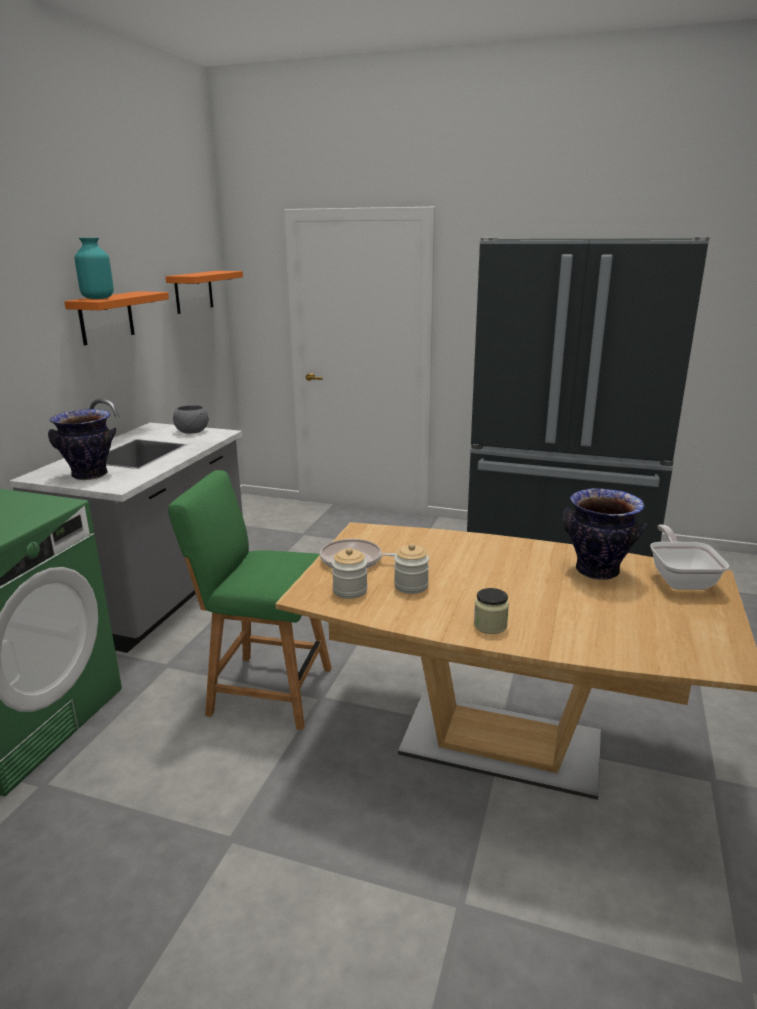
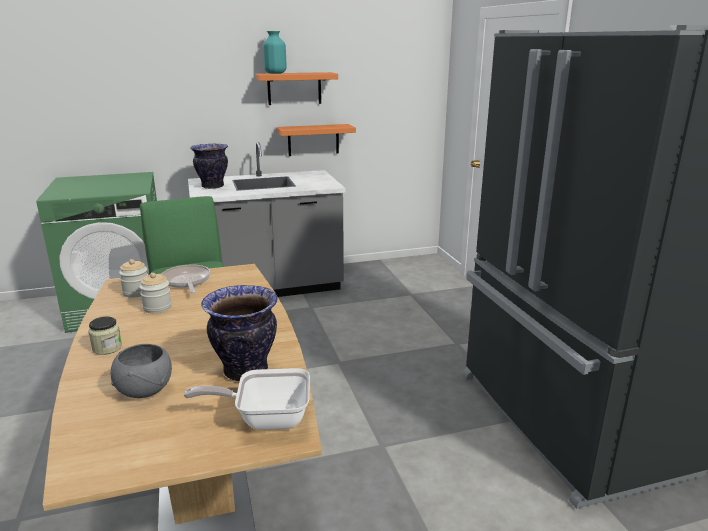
camera: 55 degrees right, 0 degrees up
(192, 432) = (321, 181): grey bowl -> grey bowl (144, 391)
(193, 292) = (401, 77): orange shelf -> orange shelf (313, 140)
(680, 579) = (266, 418): frying pan -> frying pan turned 150 degrees counterclockwise

